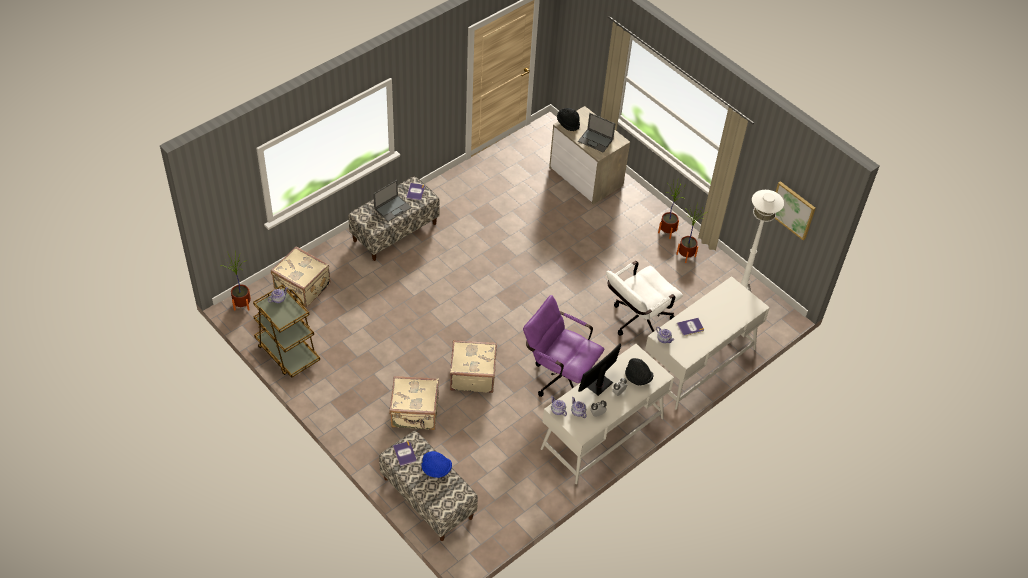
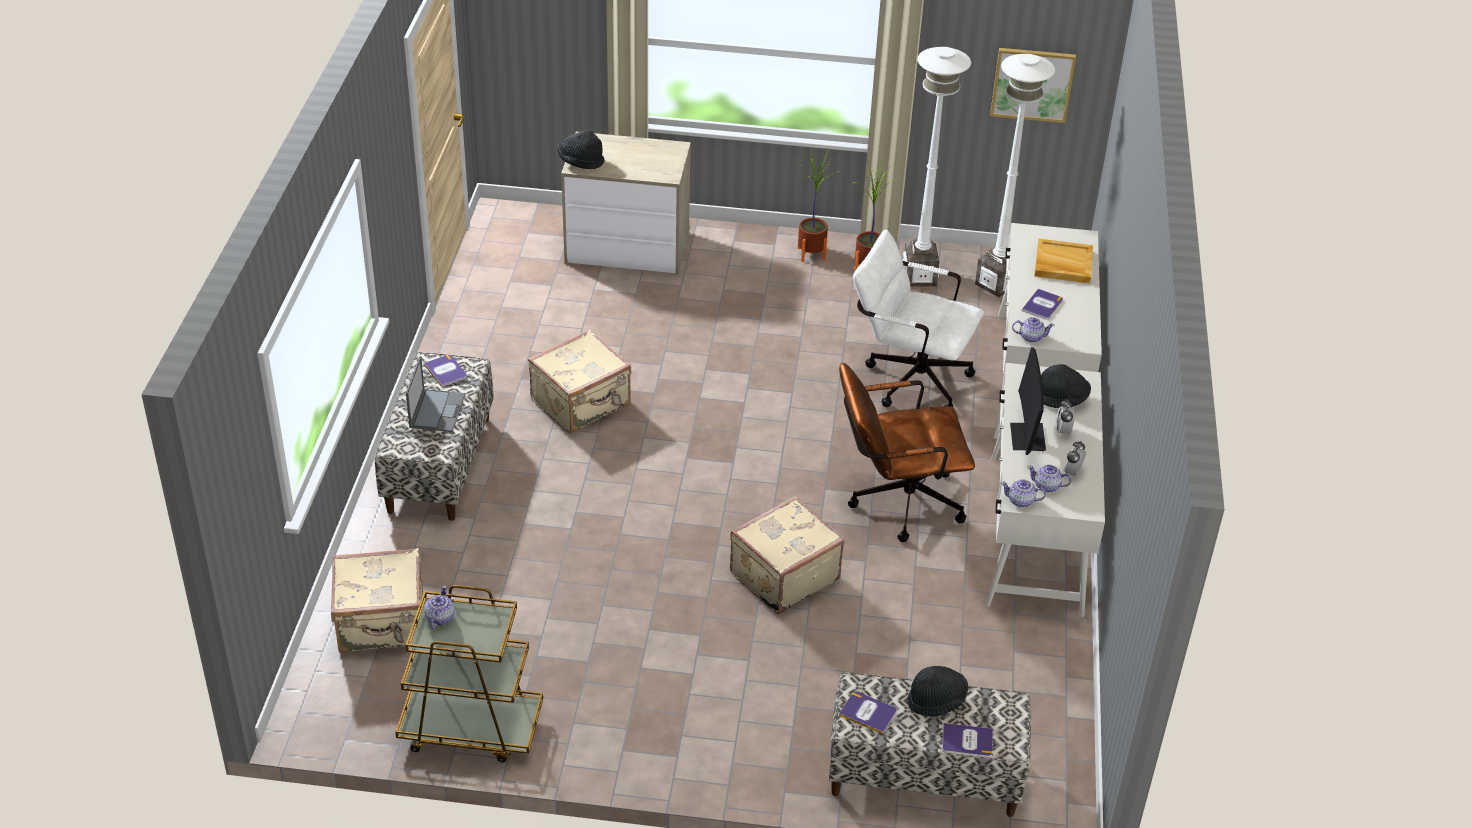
camera: 40 degrees left, 10 degrees down
(242, 304) = (309, 710): potted plant -> none
(415, 413) = (766, 678): beige suitcase -> beige suitcase (582, 404)
(428, 494) = (967, 741): none -> book
(436, 469) = (936, 701): blue hat -> black hat
(559, 376) = (896, 502): purple office chair -> brown office chair
(596, 140) = (644, 163): laptop -> none
(637, 322) = (909, 378): white office chair -> white office chair turned 105 degrees clockwise
(705, 275) = (919, 277): none -> white floor lamp
(728, 313) = (1062, 264): none -> beige tray

